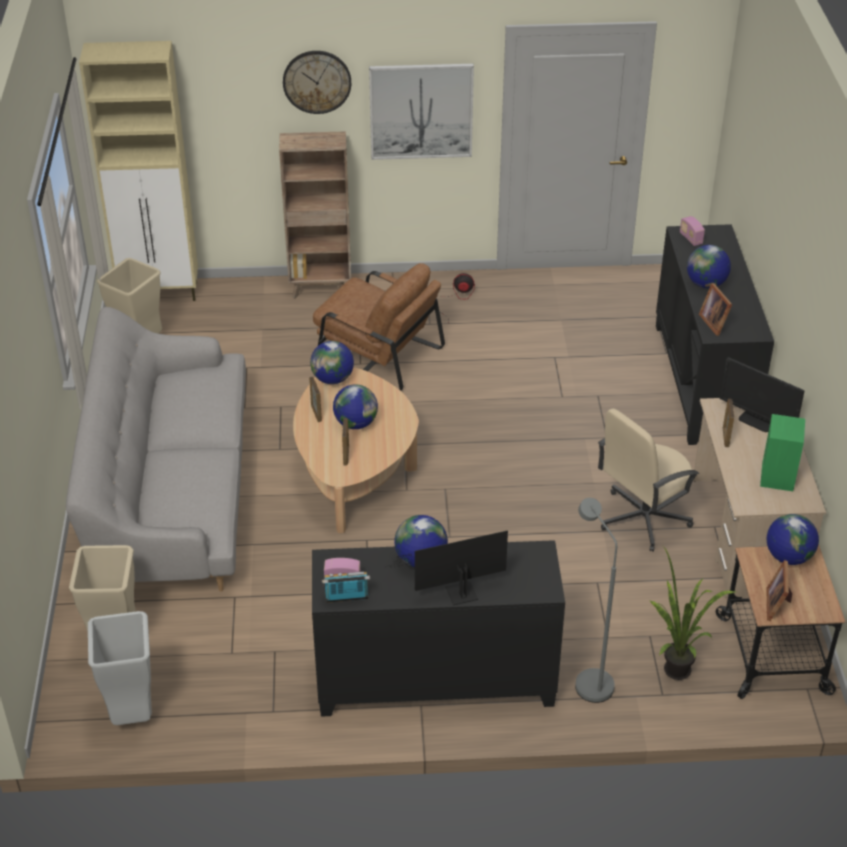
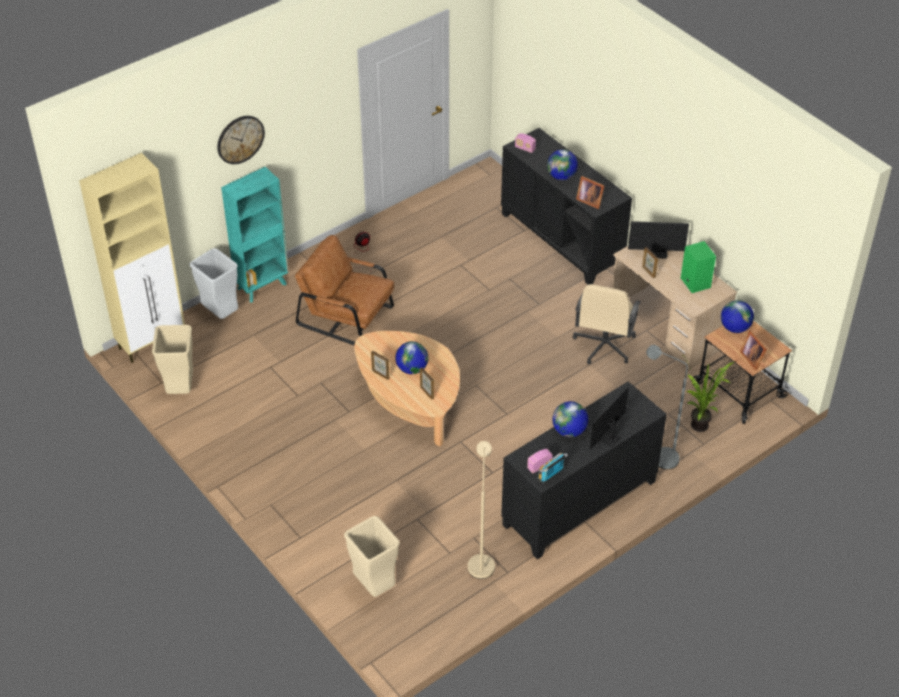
camera: 35 degrees left, 5 degrees up
(133, 713) = (429, 620): grey trash can -> grey trash can (221, 314)
(172, 491) = (308, 474): grey sofa -> none
(256, 682) = (481, 561): none -> beige floor lamp
(321, 288) = (263, 286): brown bookcase -> turquoise bookcase
(333, 379) = (368, 346): globe -> none
(377, 354) = (347, 316): brown armchair -> brown armchair turned 150 degrees counterclockwise
(421, 111) = (309, 130): picture -> none

